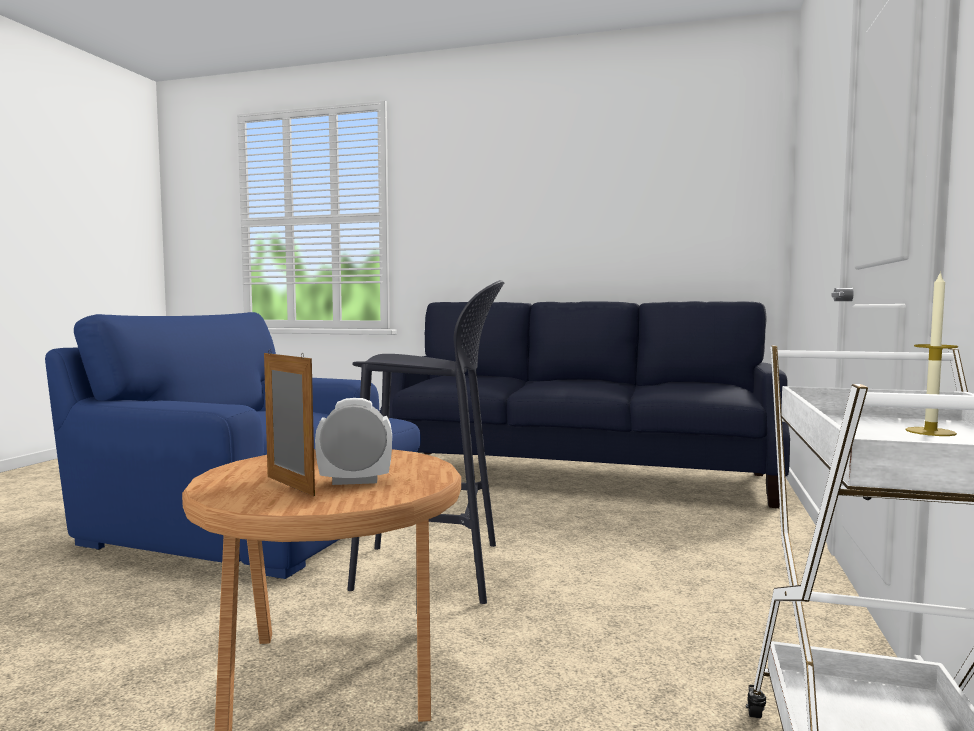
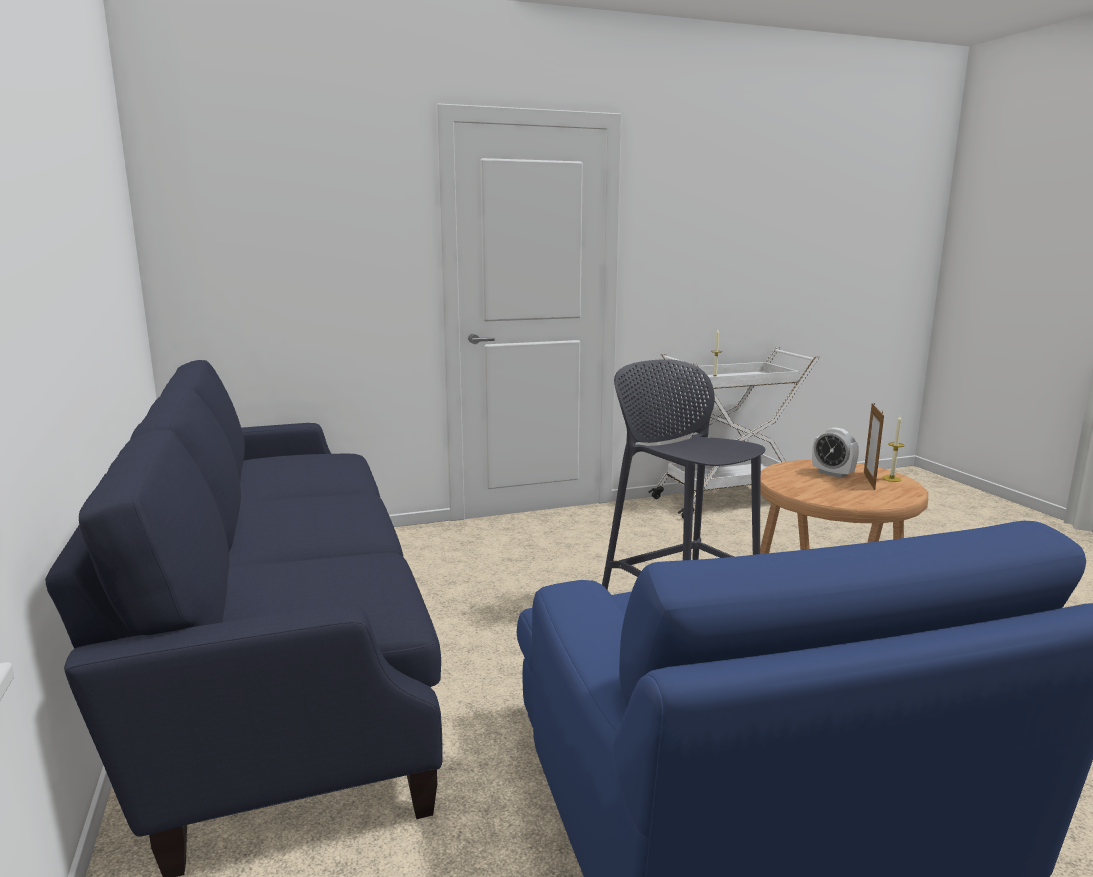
camera: 125 degrees left, 10 degrees up
(258, 498) = (891, 479): none -> candle

